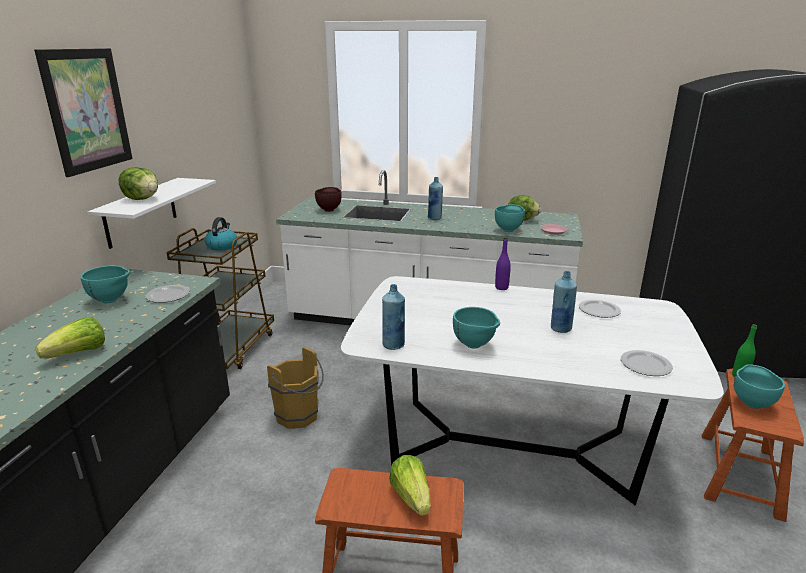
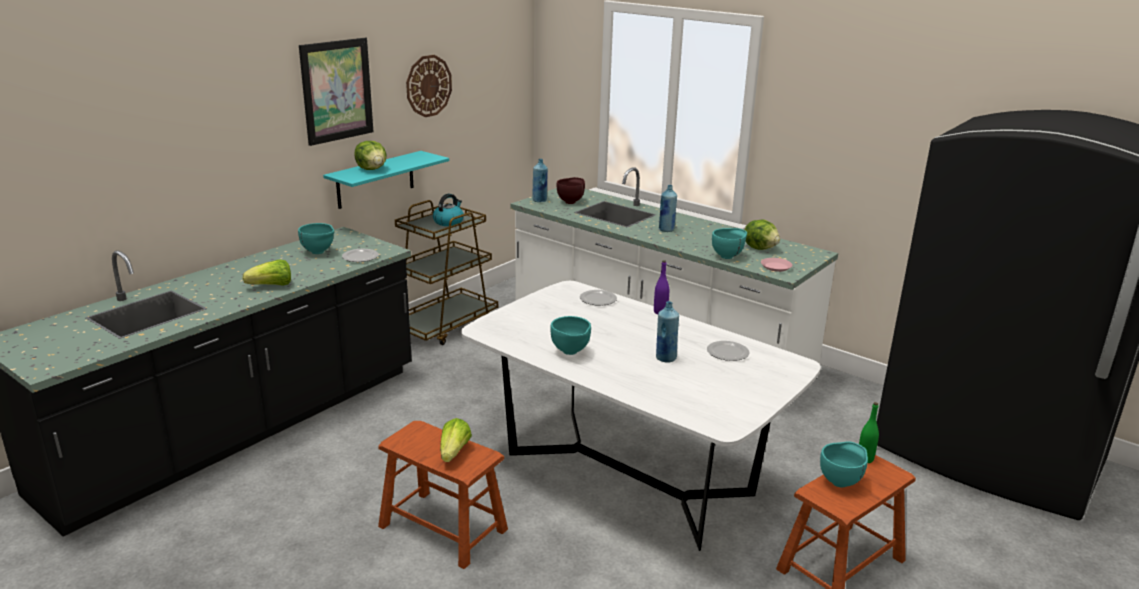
camera: 25 degrees right, 0 degrees up
(141, 212) = (375, 179): white shelf -> turquoise shelf
(175, 108) = (428, 86): none -> wall clock
(299, 417) = (463, 397): brown bucket -> none
(393, 345) = (504, 336): blue bottle -> blue bottle (539, 200)
(645, 364) = (700, 403): plate -> plate (598, 299)

